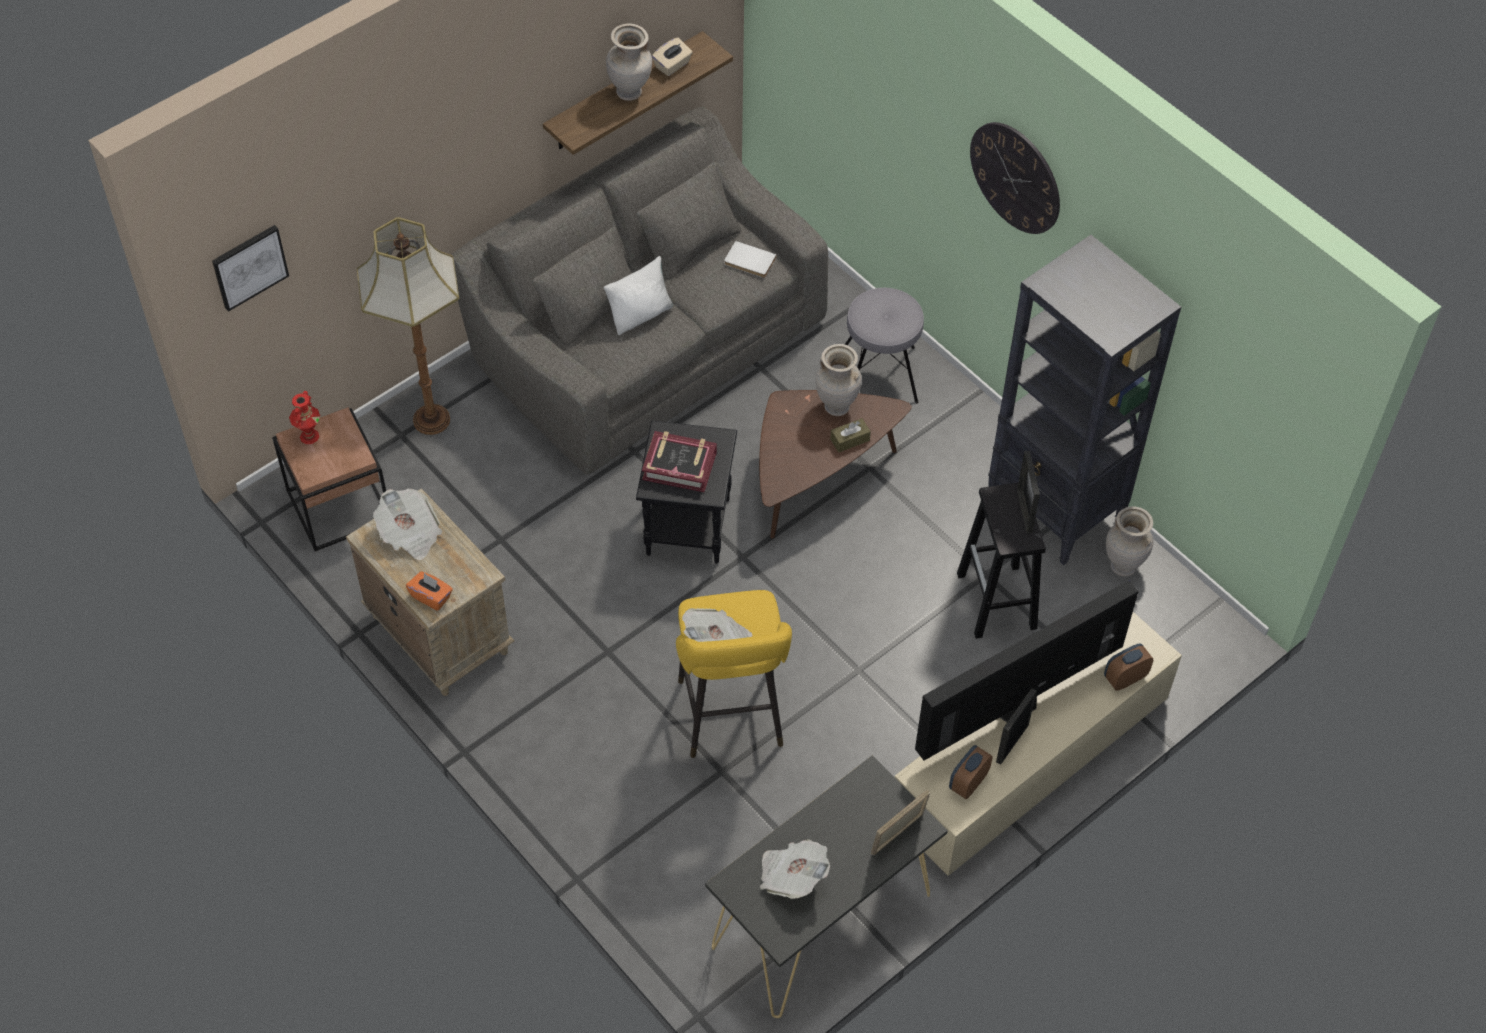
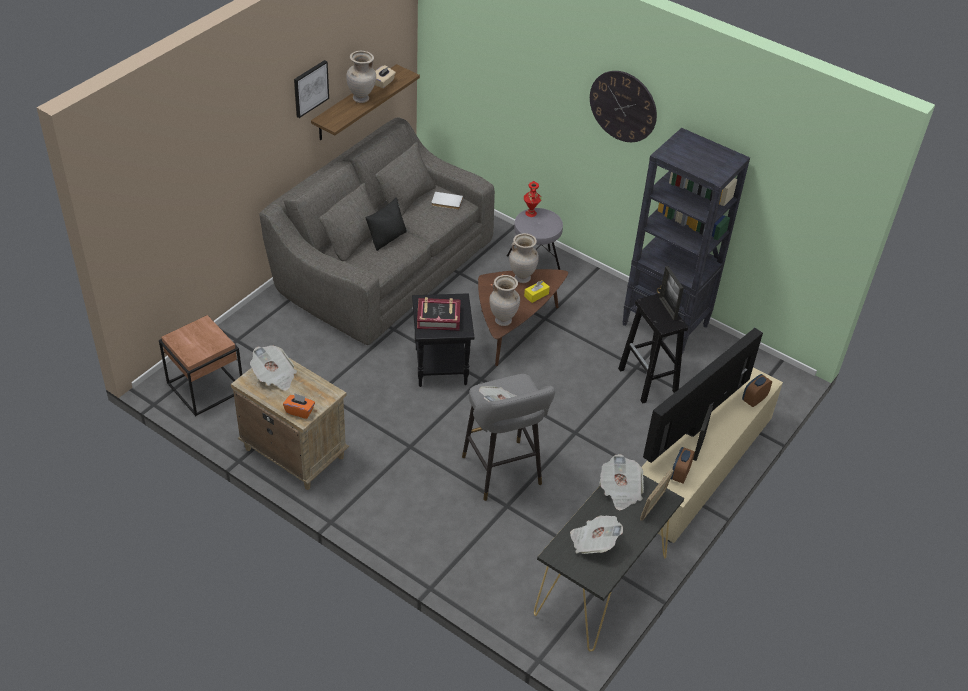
camera: 15 degrees left, 10 degrees down
(249, 266) = (141, 211): picture -> picture (310, 88)
(309, 436) = (185, 335): red vase -> red vase (530, 213)
(430, 419) = (254, 328): floor lamp -> none
(640, 315) = (387, 238): white pillow -> black pillow
(731, 719) = (503, 474): yellow stool -> grey stool
(850, 440) = (536, 295): brown tissue box -> yellow tissue box
(857, 802) = (620, 491): none -> newspaper
(1123, 566) = (717, 350): beige vase -> beige vase (503, 320)

